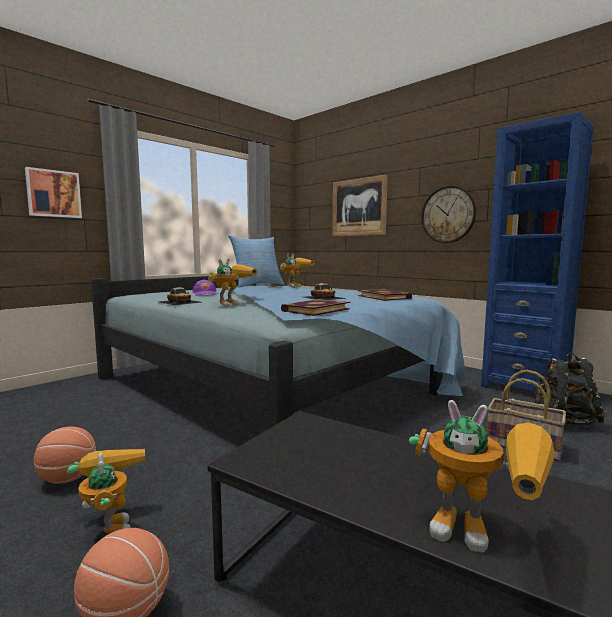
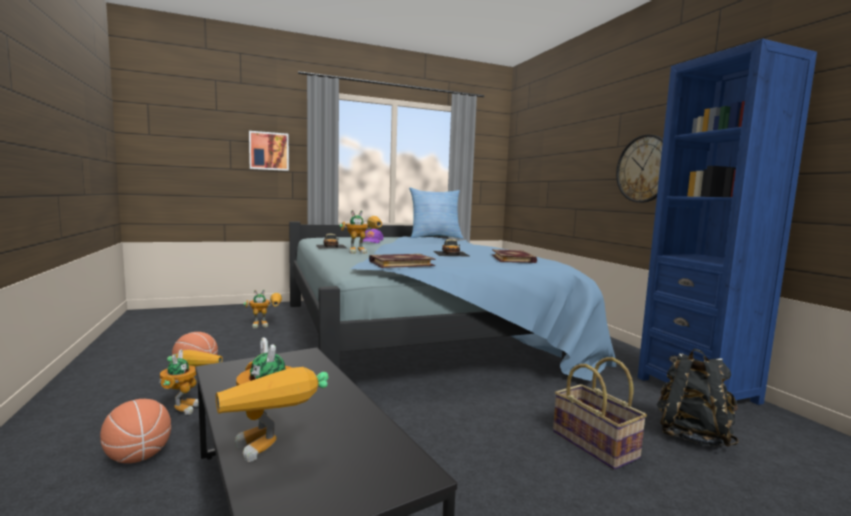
camera: 25 degrees right, 0 degrees up
(295, 286) = (465, 241): toy robot -> toy robot (266, 325)
(358, 207) = (560, 159): picture -> none

